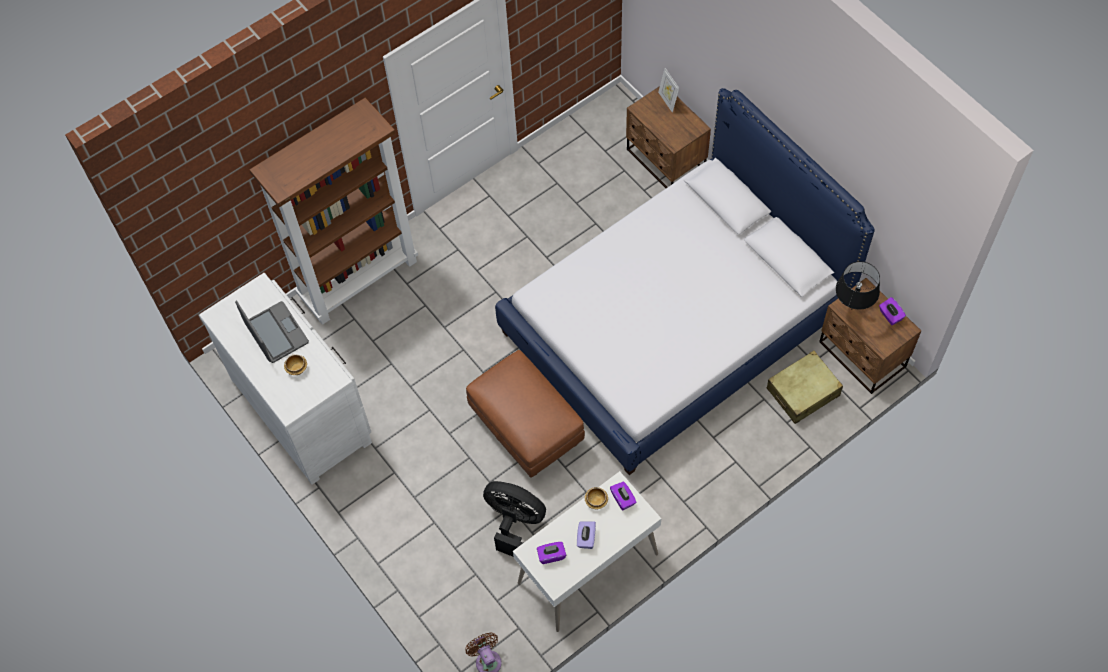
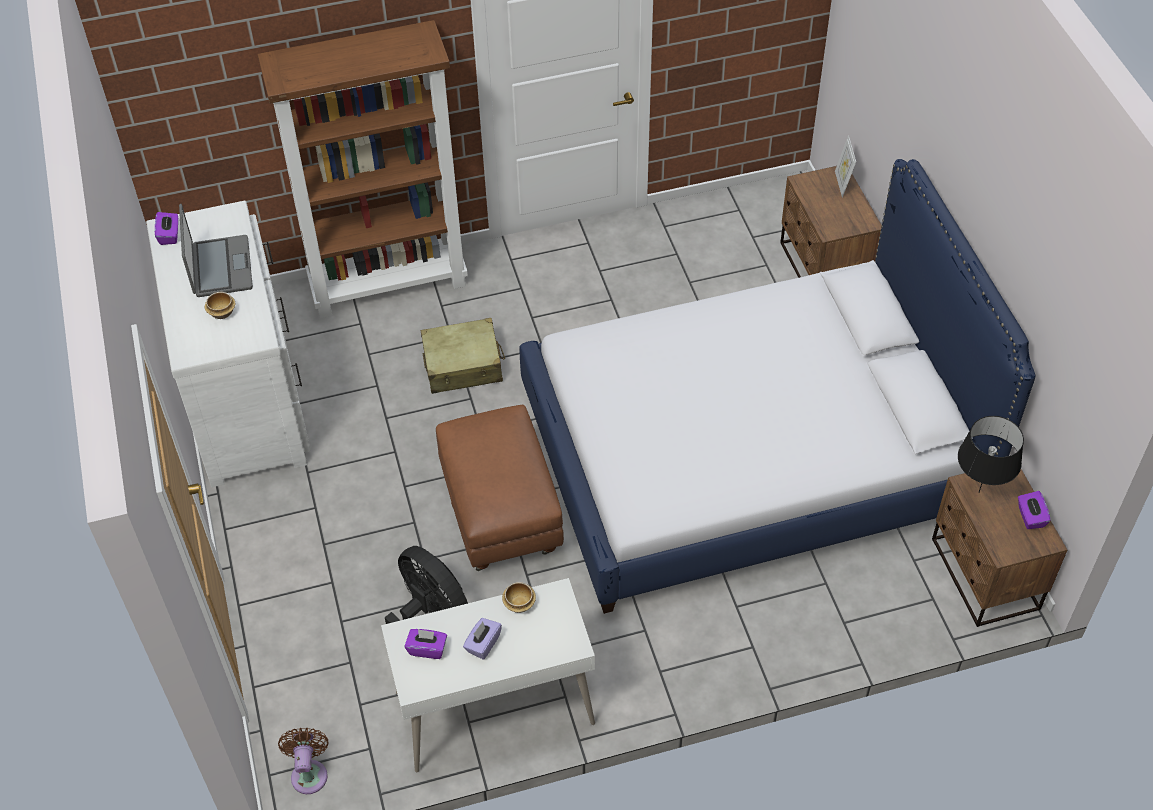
camera: 20 degrees right, 10 degrees down
(623, 499) = (555, 613): purple tissue box -> purple tissue box (169, 235)
(803, 392) = (883, 593): beige suitcase -> beige suitcase (463, 365)

